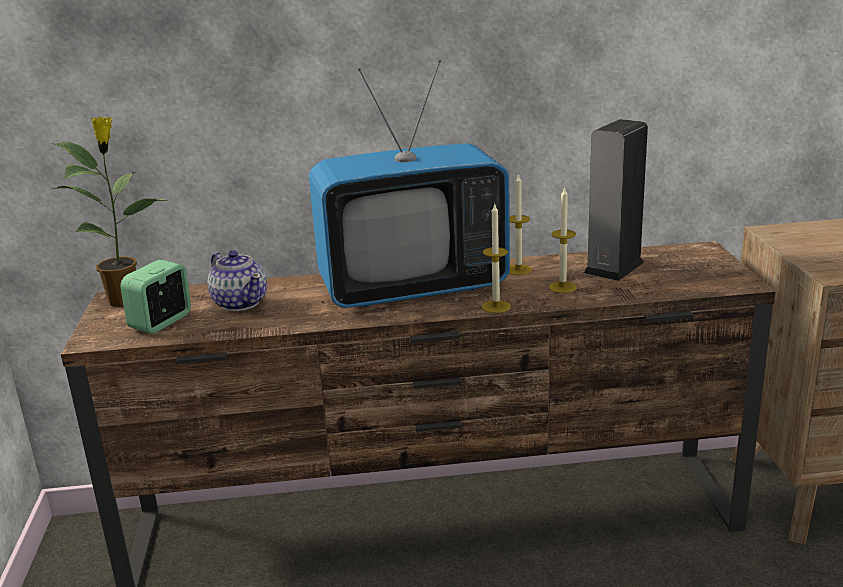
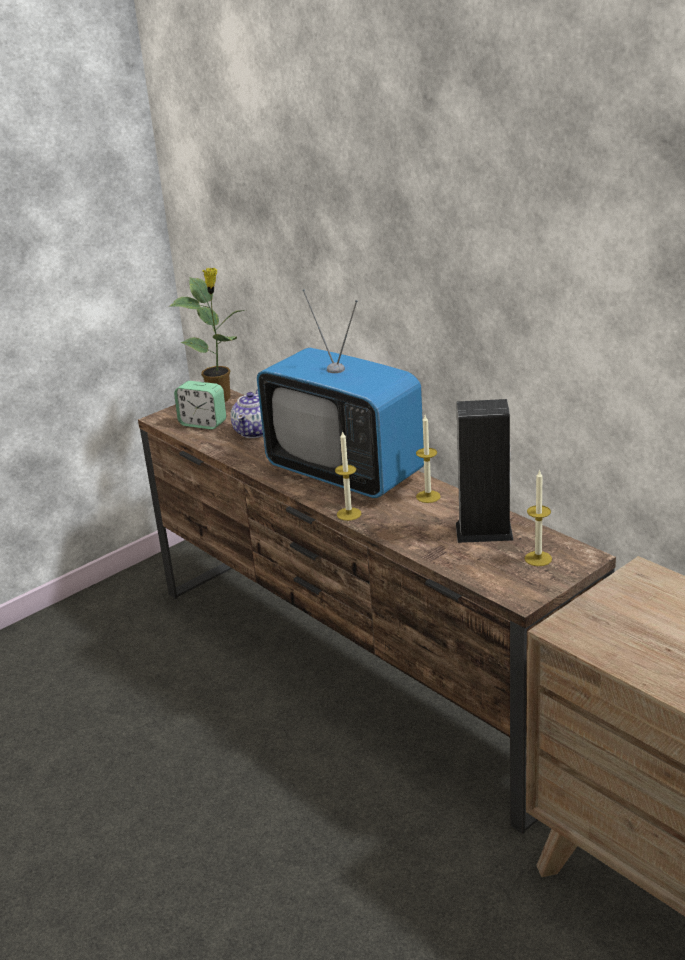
camera: 55 degrees right, 5 degrees up
(161, 322) = (203, 423): alarm clock -> alarm clock turned 150 degrees counterclockwise
(562, 287) = (415, 525): candle -> candle (538, 558)

